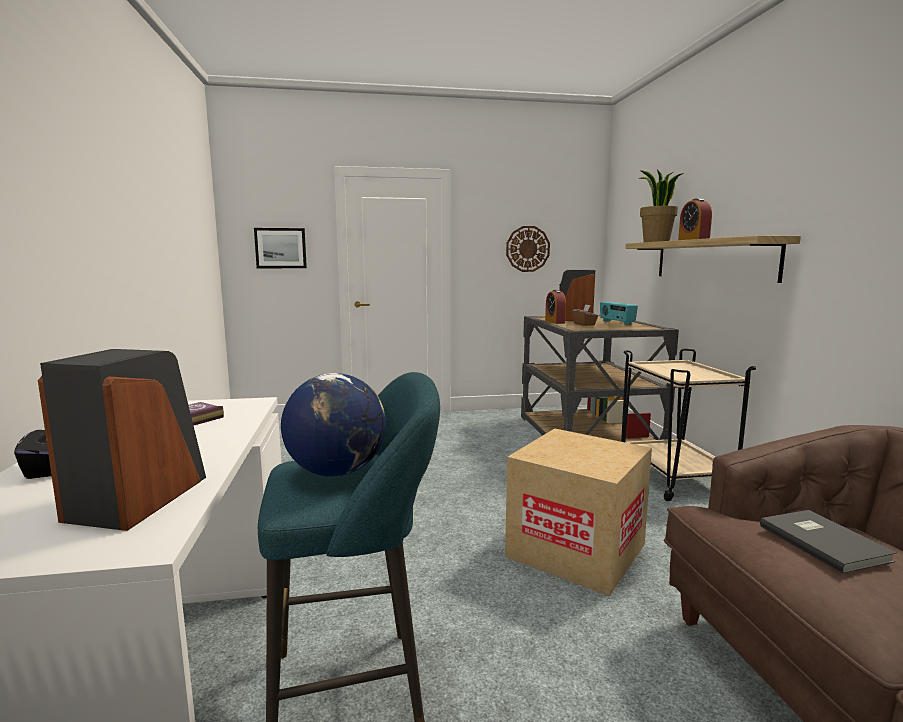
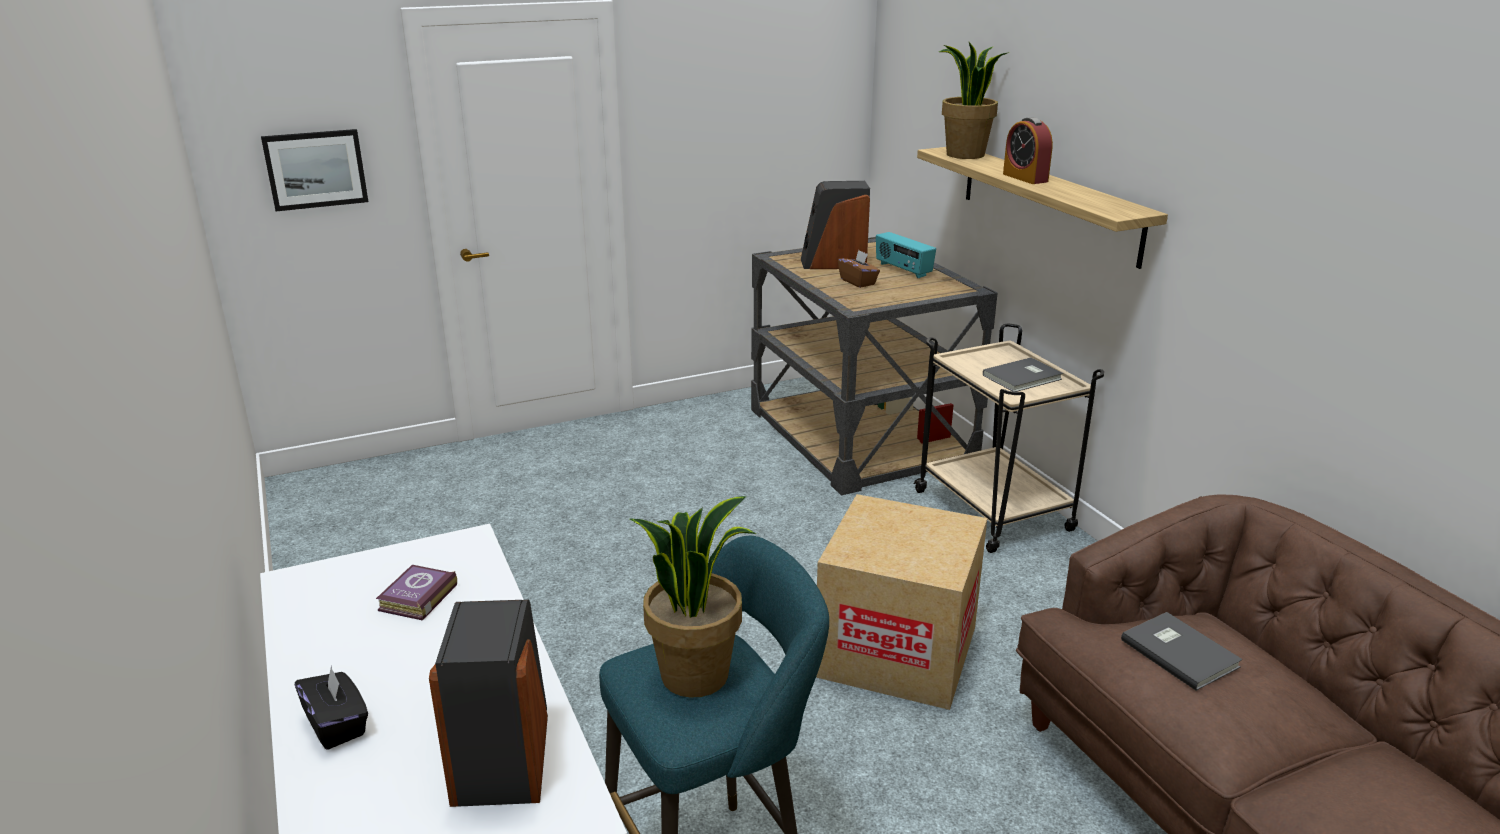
camera: 15 degrees left, 15 degrees up
(336, 472) = (695, 674): globe -> potted plant
(527, 249) = (748, 130): wall clock -> none
(555, 322) = (811, 277): alarm clock -> none
(693, 373) = (1024, 377): none -> grey book

